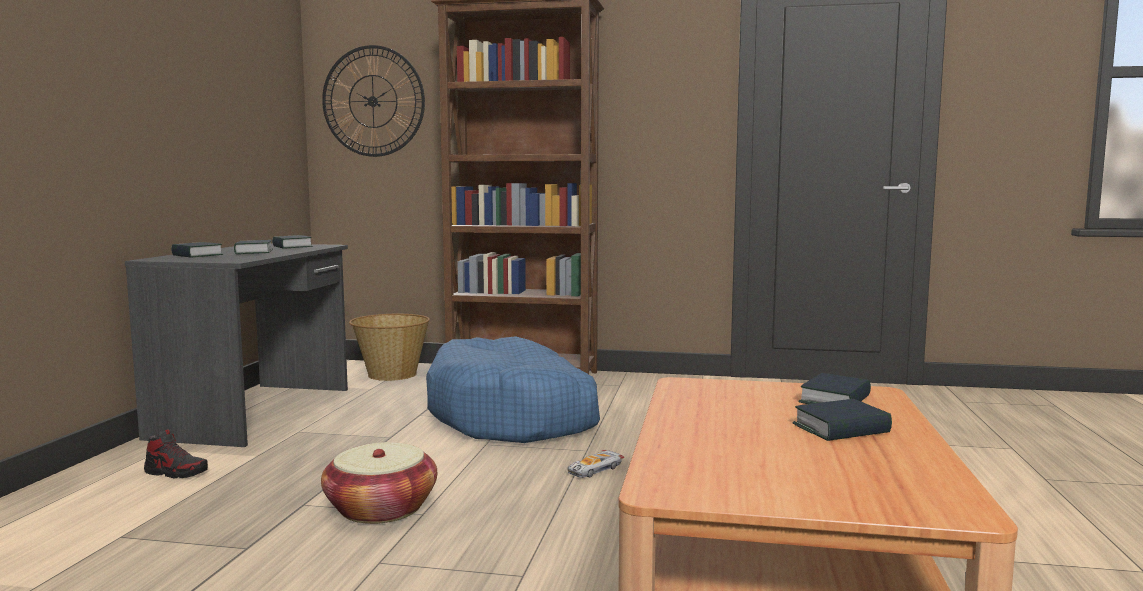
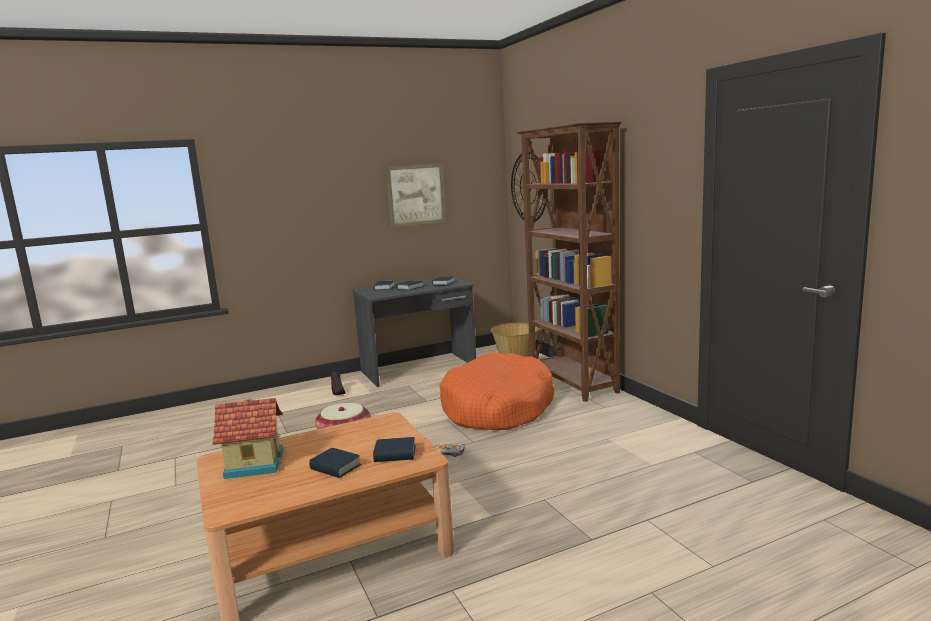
camera: 55 degrees right, 5 degrees up
(208, 86) = (416, 195): none -> picture
(514, 416) = (498, 408): blue dog bed -> orange dog bed
(740, 467) = (254, 463): none -> toy house

